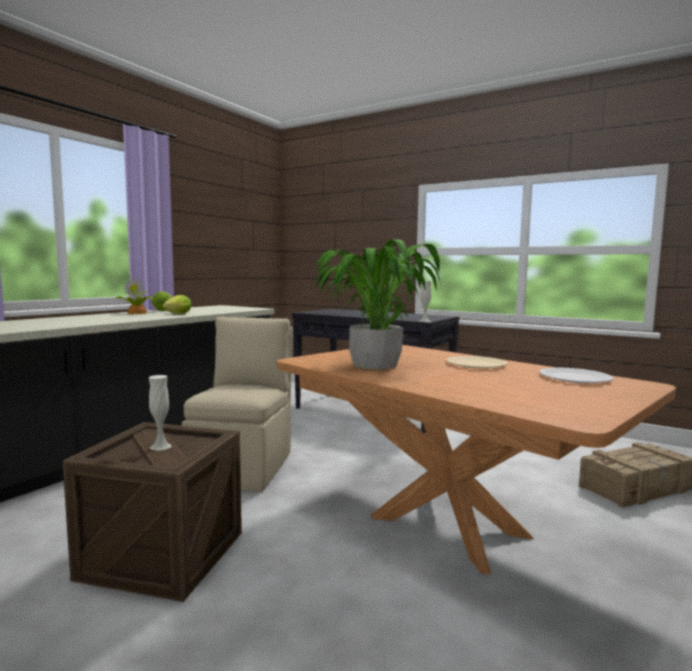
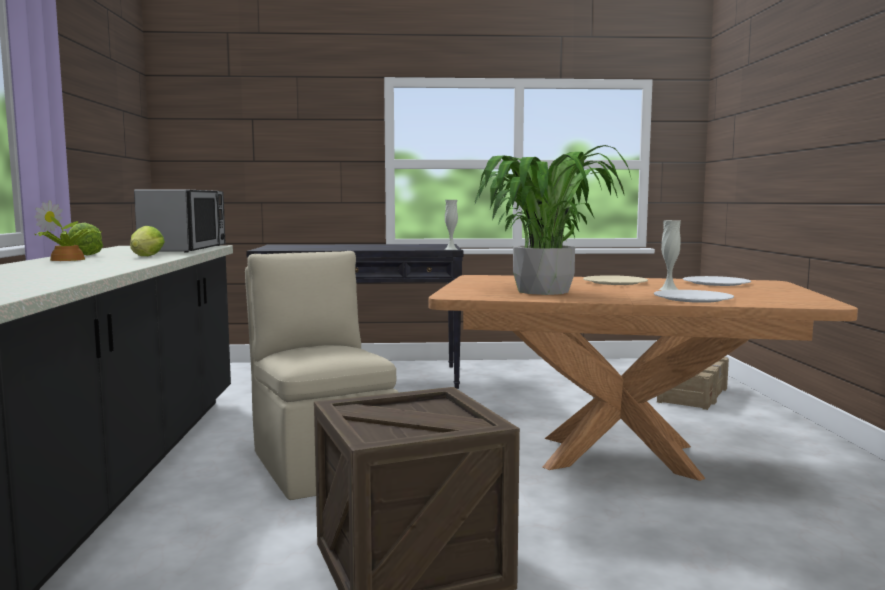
camera: 35 degrees left, 0 degrees up
(160, 446) = (413, 416): white vase -> white vase (669, 289)
(232, 309) = (185, 248): none -> microwave
(467, 391) = (692, 298): none -> white plate

